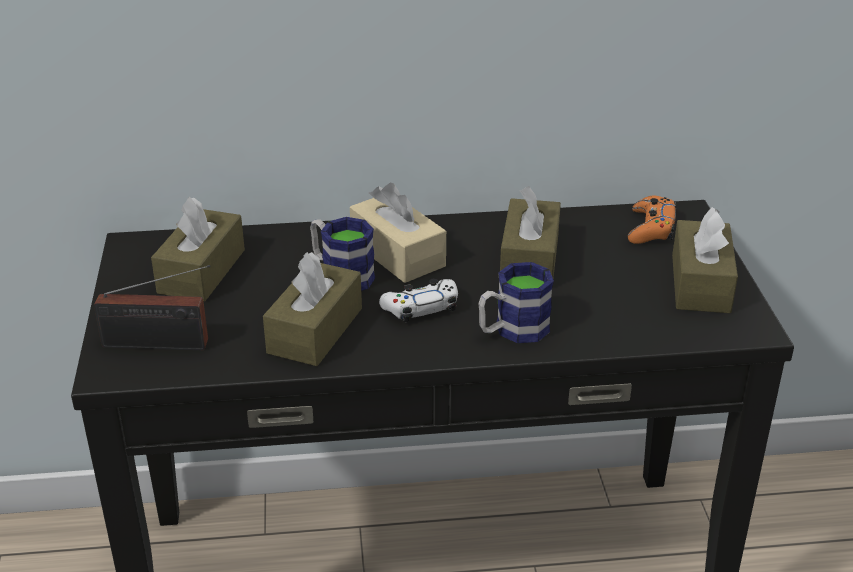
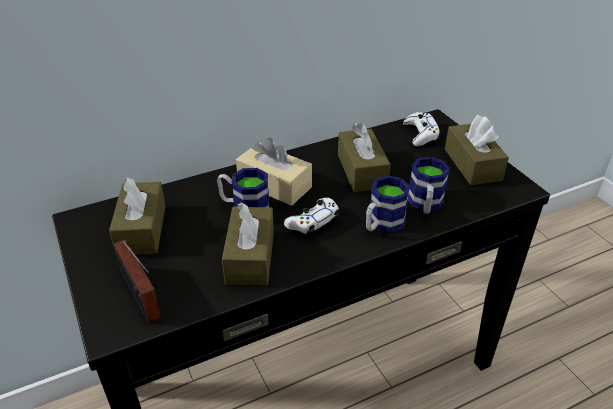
camera: 20 degrees left, 5 degrees up
(161, 344) = (141, 297): radio -> radio turned 75 degrees clockwise
(591, 320) = (425, 205): none -> mug
(651, 228) = (421, 134): orange game controller -> white game controller

